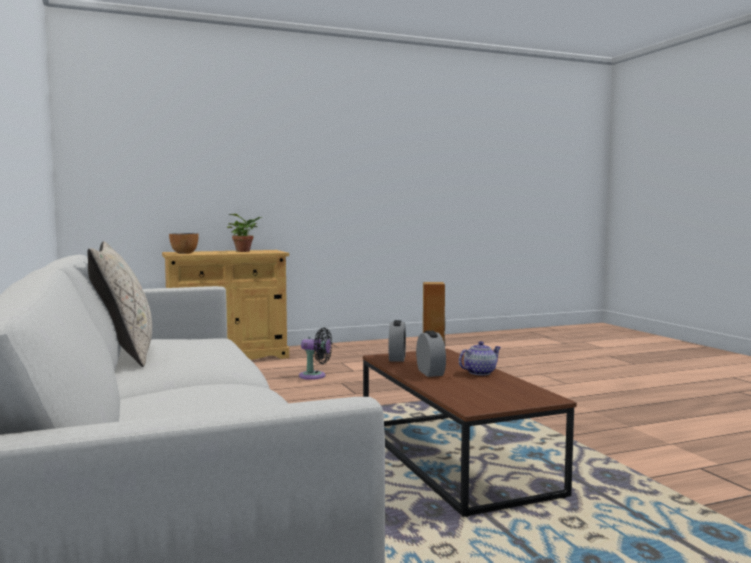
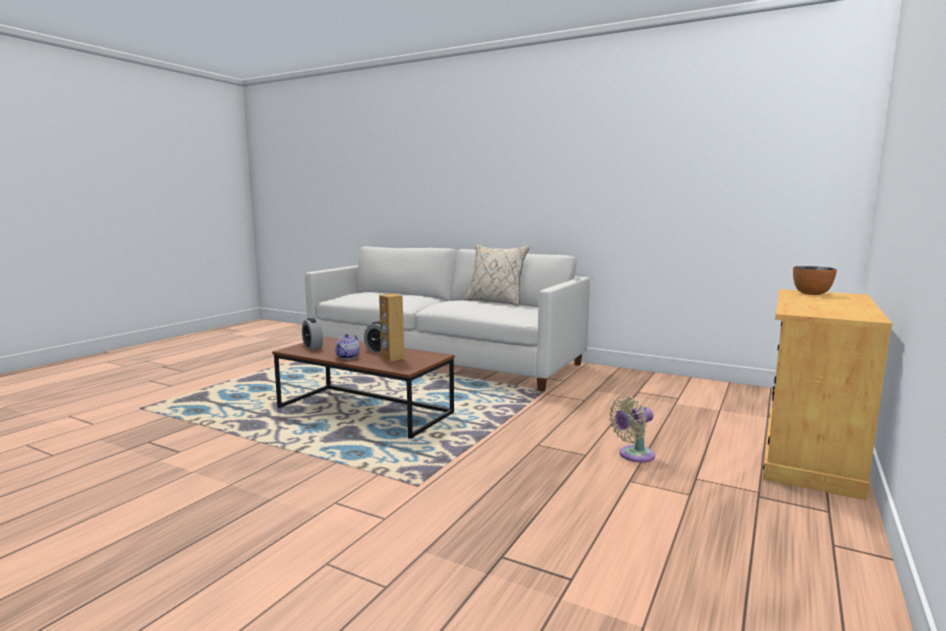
camera: 140 degrees right, 5 degrees up
(245, 251) = (835, 308): potted plant -> none
(315, 376) = (633, 455): black fan -> beige fan
(397, 358) = (424, 356): alarm clock -> alarm clock (312, 347)

